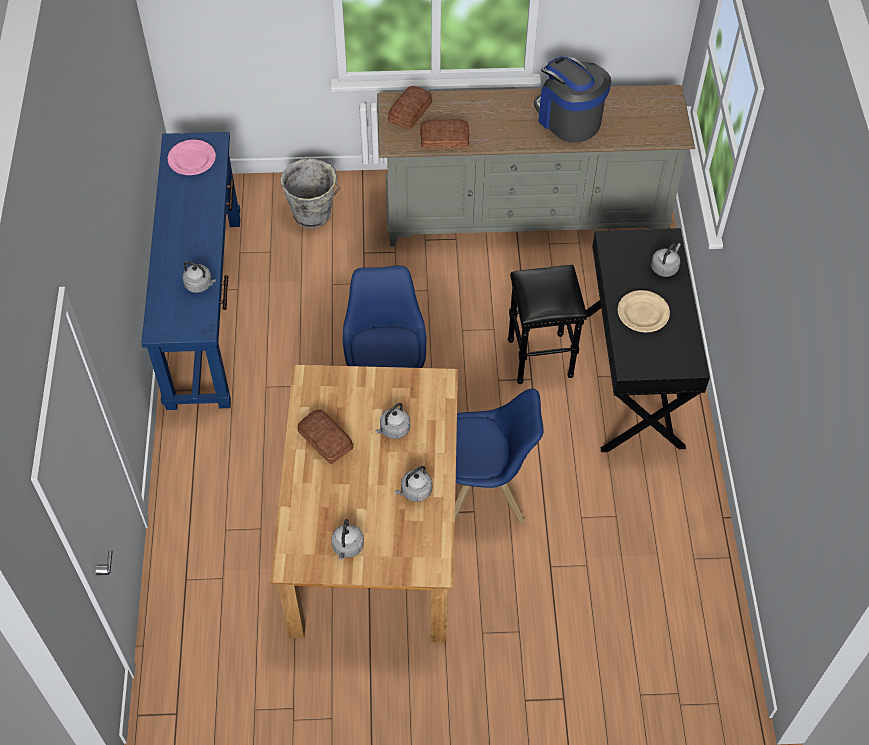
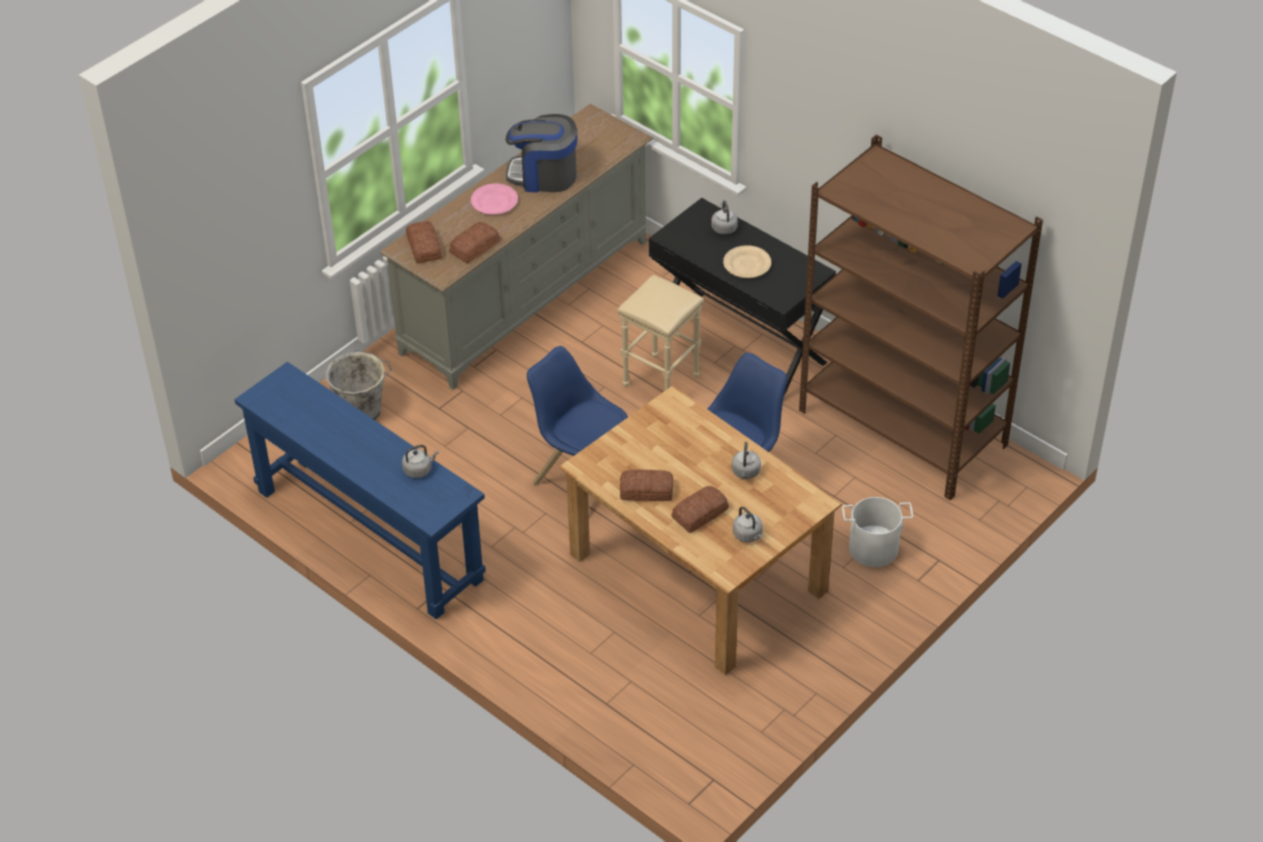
camera: 45 degrees left, 10 degrees down
(192, 159) = (287, 398): pink plate -> pink plate (494, 201)
(337, 496) = (701, 514): none -> bread
(393, 430) = (682, 450): grey kettle -> none
(525, 640) = (873, 548): none -> white bucket
(542, 359) = (662, 380): black stool -> beige stool
(677, 557) = (902, 428): none -> brown bookcase

